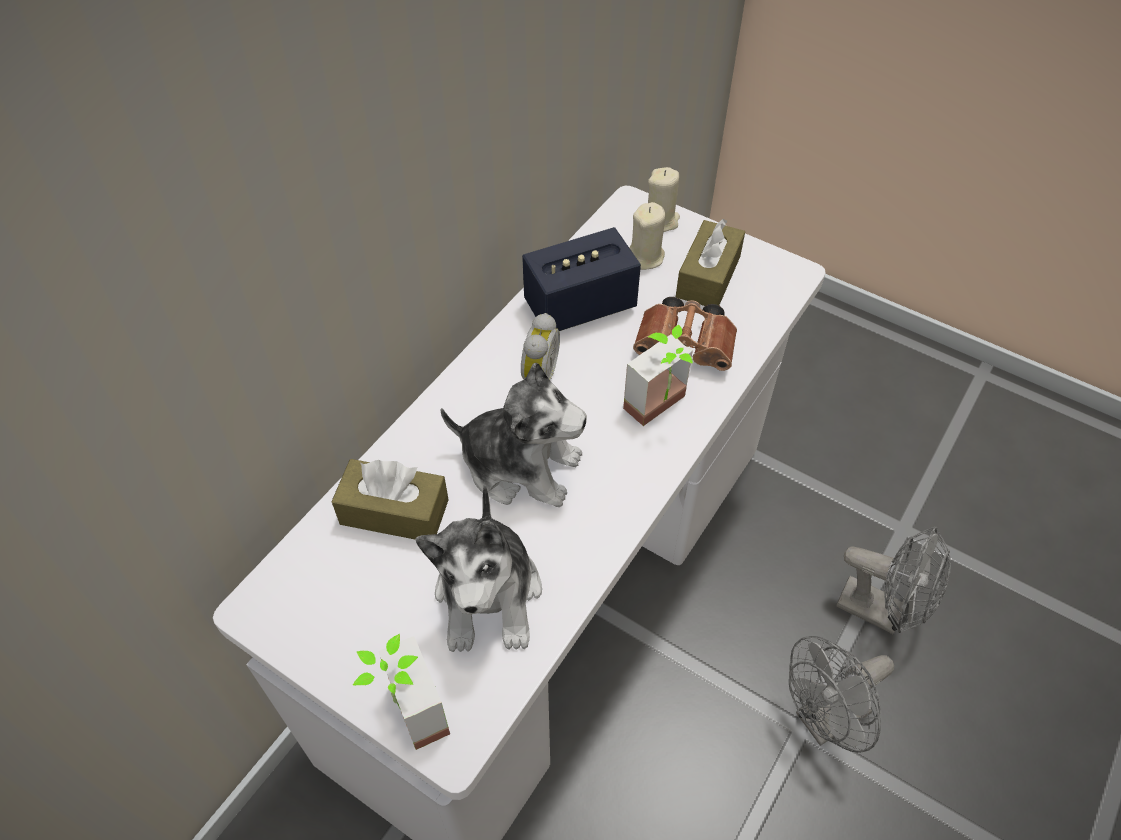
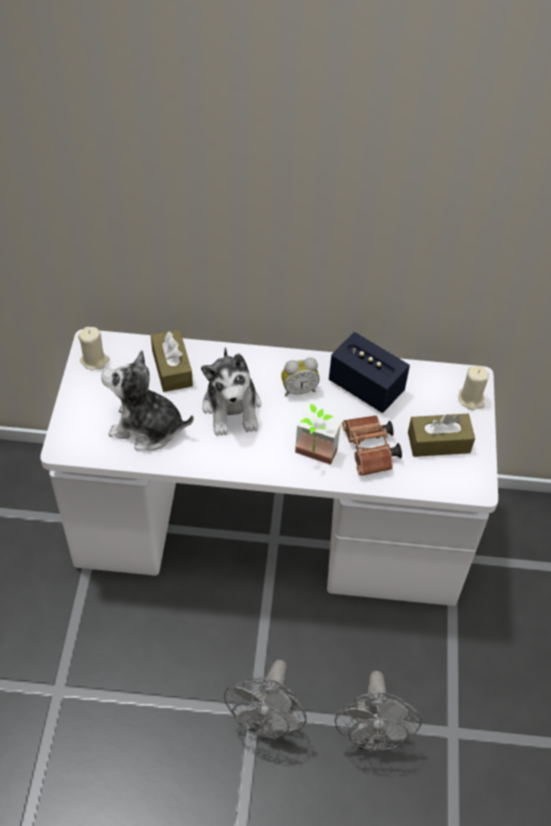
camera: 60 degrees right, 0 degrees up
(405, 716) = (67, 423): potted plant -> none
(489, 594) = (147, 428): plush toy -> plush toy turned 45 degrees clockwise
(645, 257) = (432, 403): beige candle -> beige candle (94, 360)
(824, 721) = (267, 723): grey fan -> grey fan turned 105 degrees counterclockwise

